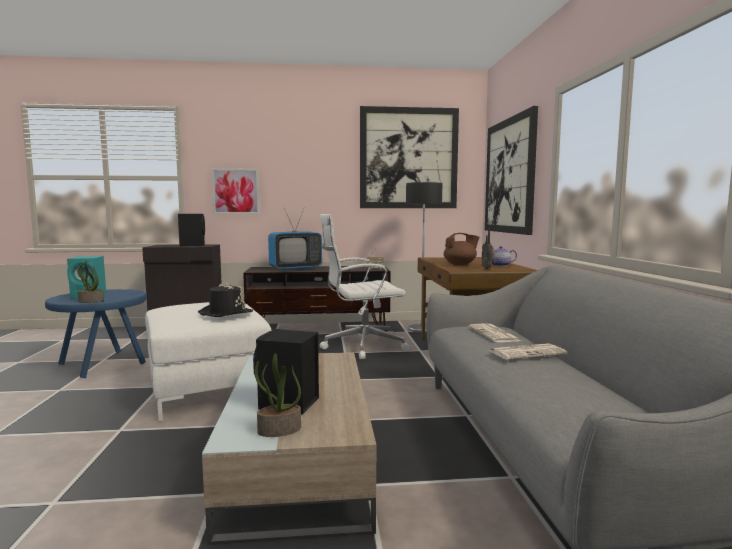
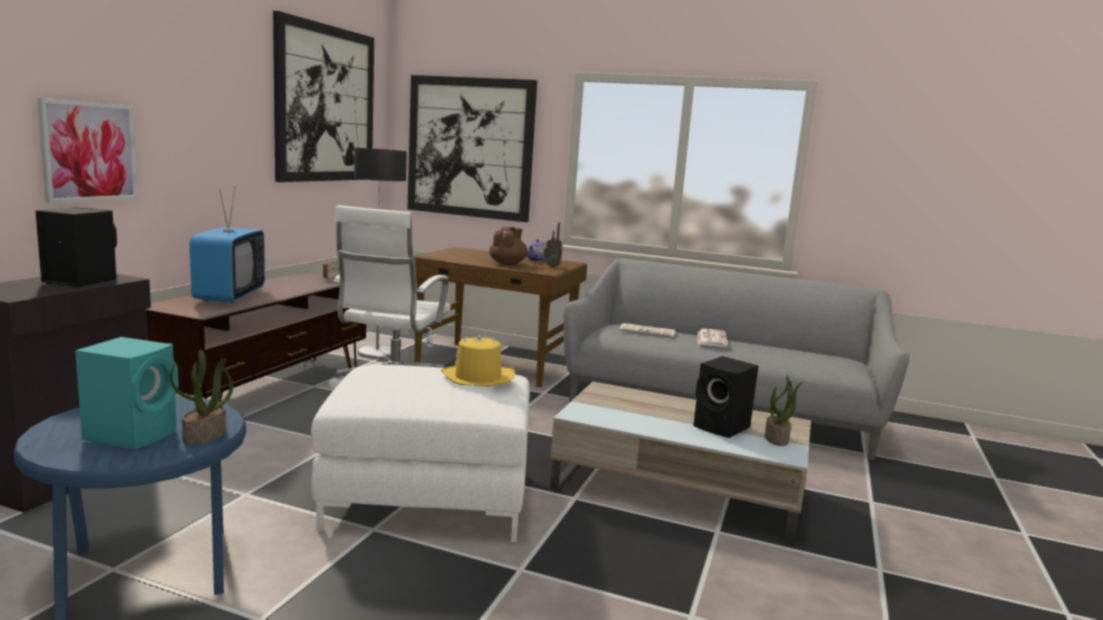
camera: 65 degrees left, 5 degrees up
(225, 313) = (477, 378): black hat -> yellow hat

